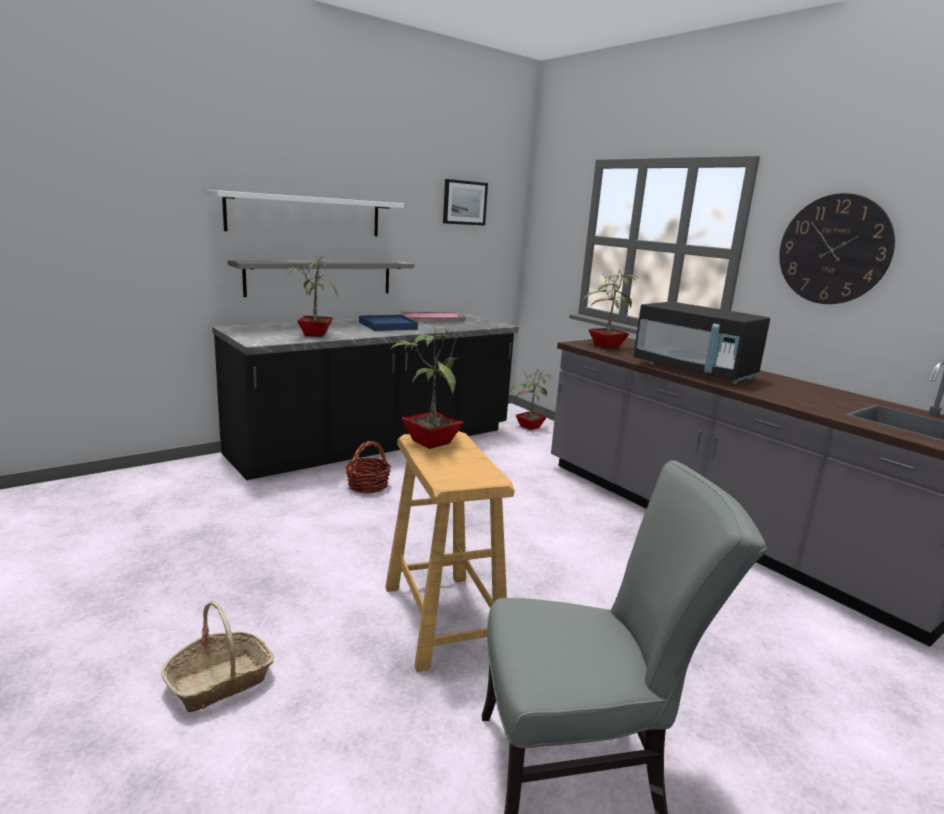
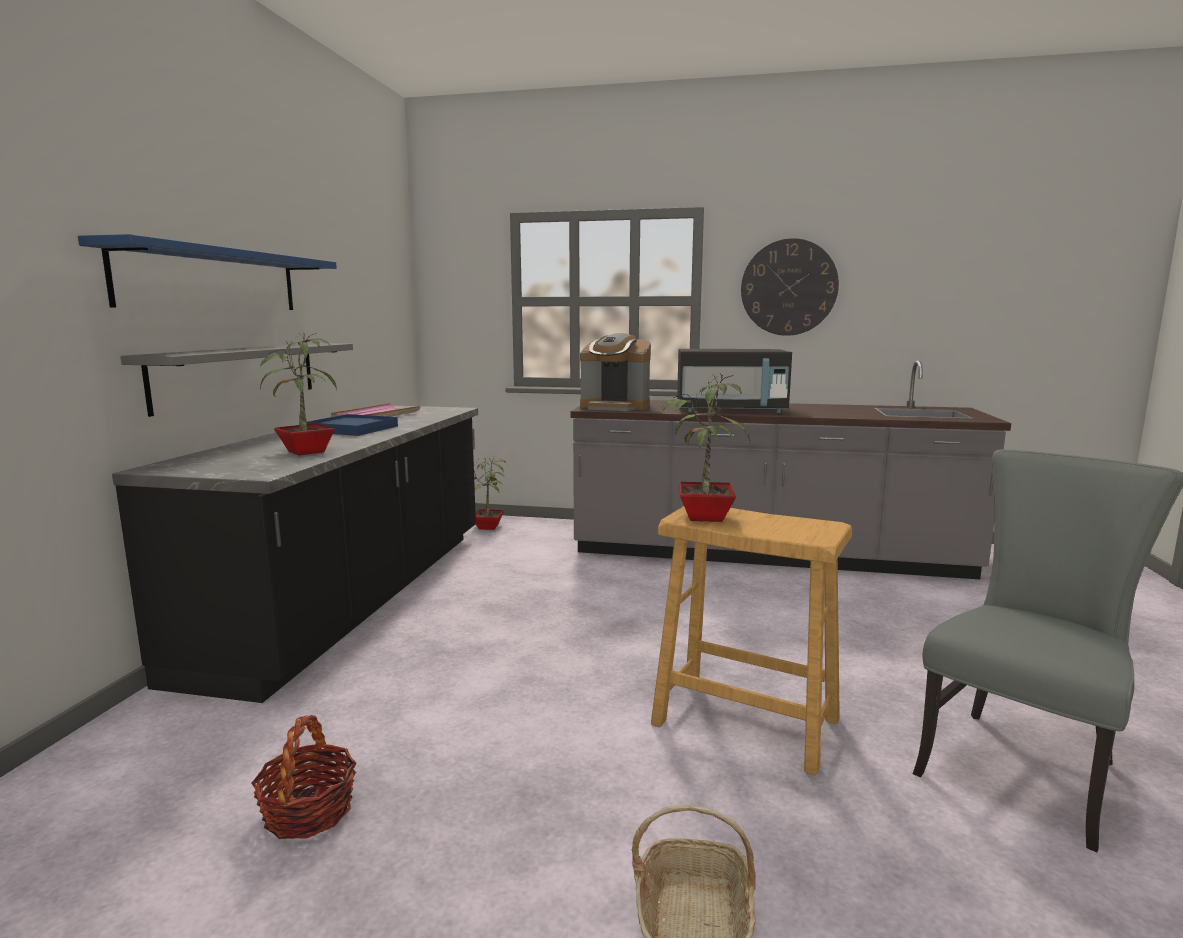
camera: 40 degrees left, 5 degrees down
(305, 215) = (213, 280): white shelf -> blue shelf
(368, 485) = (436, 641): basket -> basket (308, 811)
(464, 202) = (365, 264): picture -> none
(605, 347) = (615, 407): potted plant -> coffee machine

